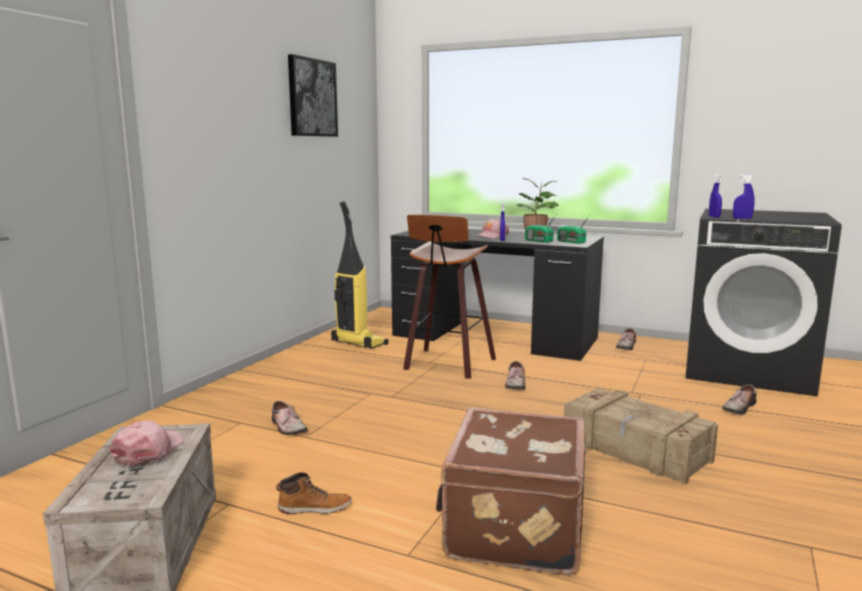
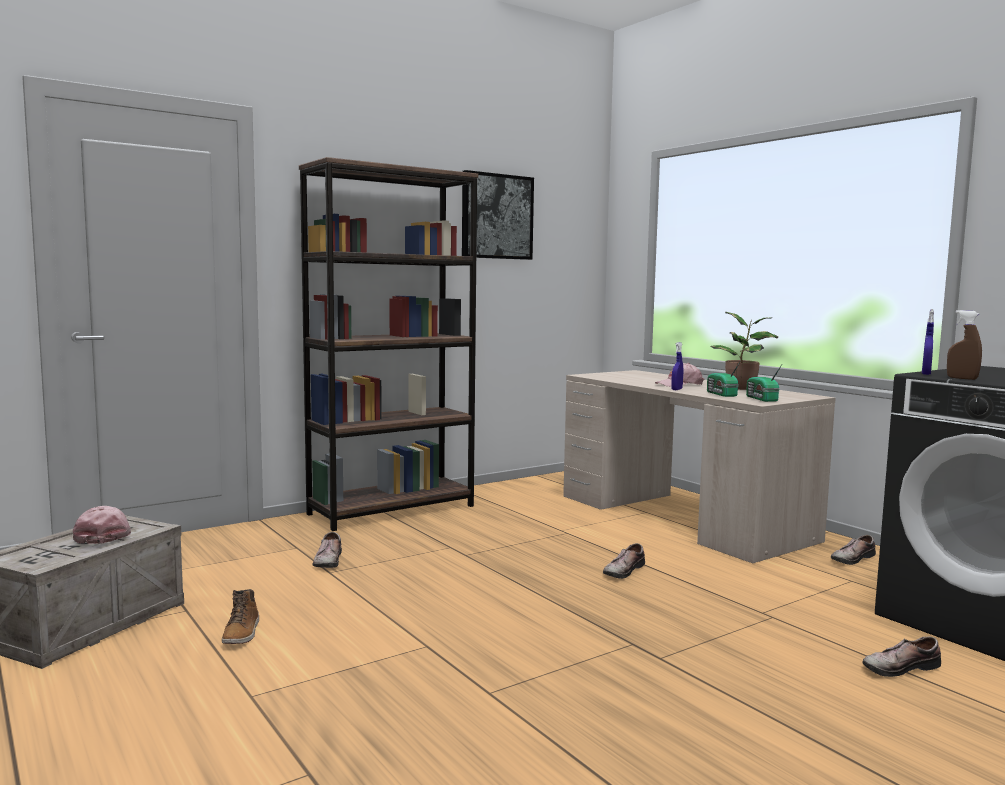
camera: 30 degrees right, 5 degrees down
(149, 451) = (103, 535): pink cap -> pink cap turned 60 degrees counterclockwise
(274, 372) = (392, 510): none -> brown bookcase
(315, 508) = (242, 633): boot -> boot turned 60 degrees clockwise
(358, 343) = (514, 498): vacuum cleaner -> none
(447, 364) = (576, 536): stool -> none
(494, 337) = (682, 517): black desk -> beige desk
(512, 528) = (379, 706): brown suitcase -> none
(635, 450) = (651, 675): crate -> none
(742, 218) = (962, 378): blue spray bottle -> brown spray bottle

